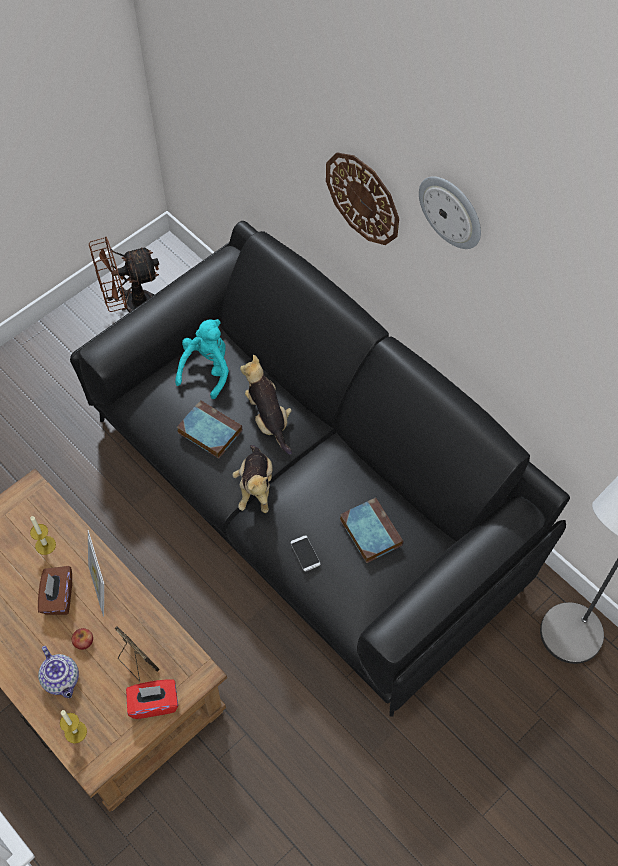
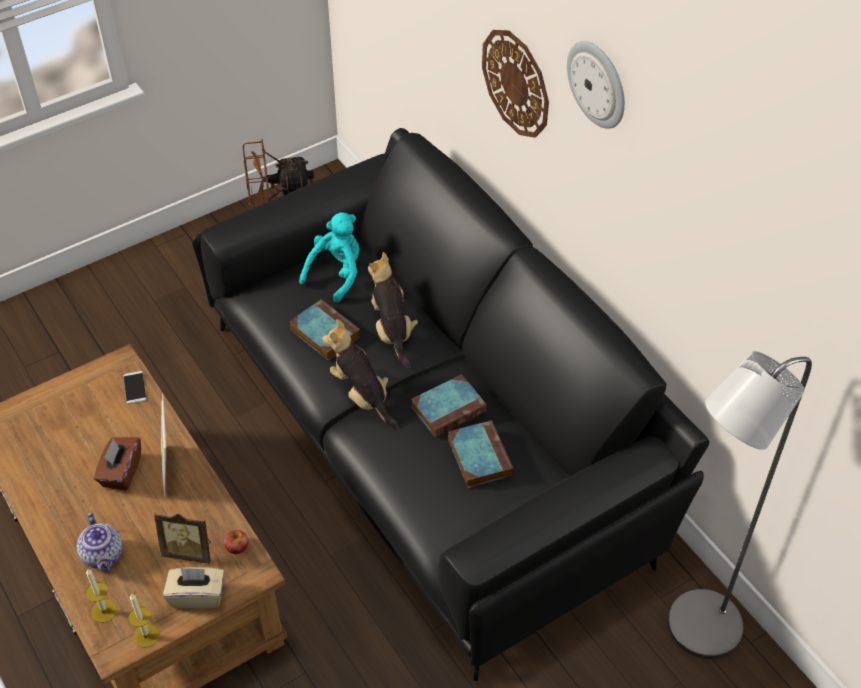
camera: 10 degrees right, 10 degrees down
(45, 545) = (121, 419): candle -> candle (146, 635)
(83, 641) = (137, 520): apple -> apple (237, 546)
(137, 663) = (189, 551): picture frame -> picture frame turned 135 degrees clockwise
(154, 703) = (197, 595): red tissue box -> beige tissue box
(255, 487) = (362, 395): plush toy -> plush toy turned 135 degrees clockwise
(305, 553) = (401, 468): phone -> phone (135, 388)
(335, 489) = (449, 408): none -> book

